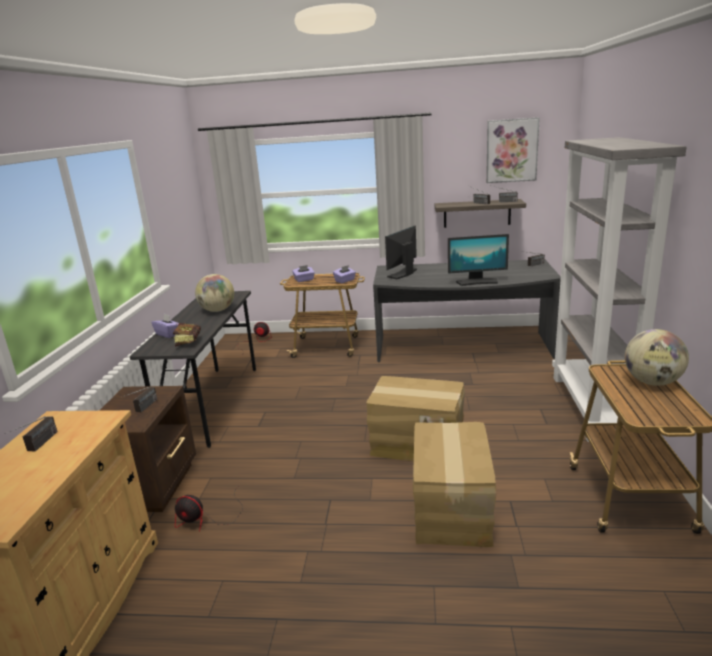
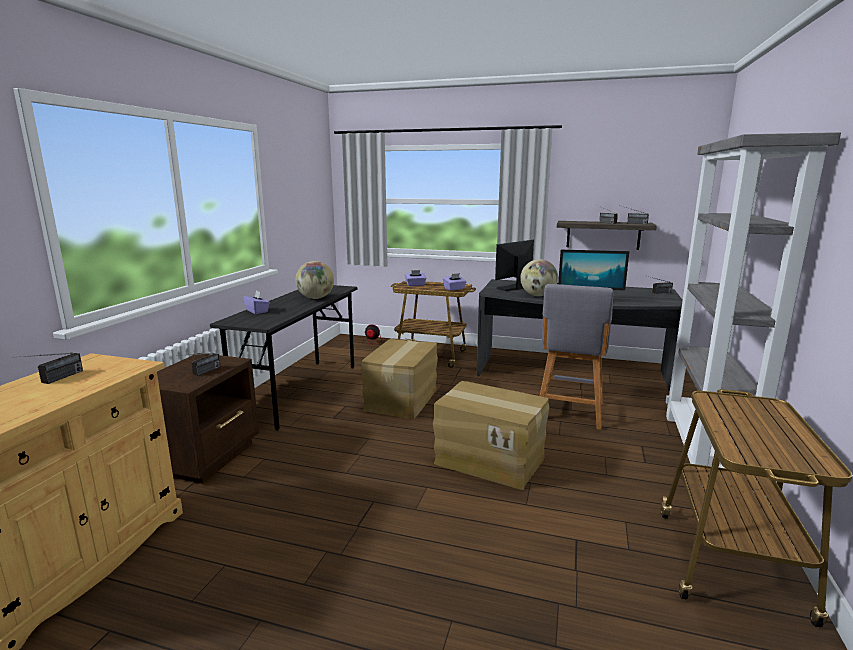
camera: 10 degrees right, 5 degrees down
(189, 341) = (272, 318): book -> none
(207, 519) = (241, 498): fan -> none
(453, 509) = (505, 536): cardboard box -> cardboard box (402, 400)
(472, 387) = (569, 413): none -> grey stool
(511, 150) = (646, 170): picture -> none
(652, 382) = (771, 418): globe -> globe (537, 295)

